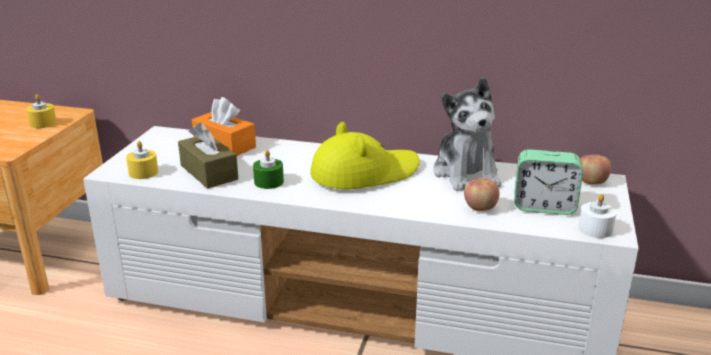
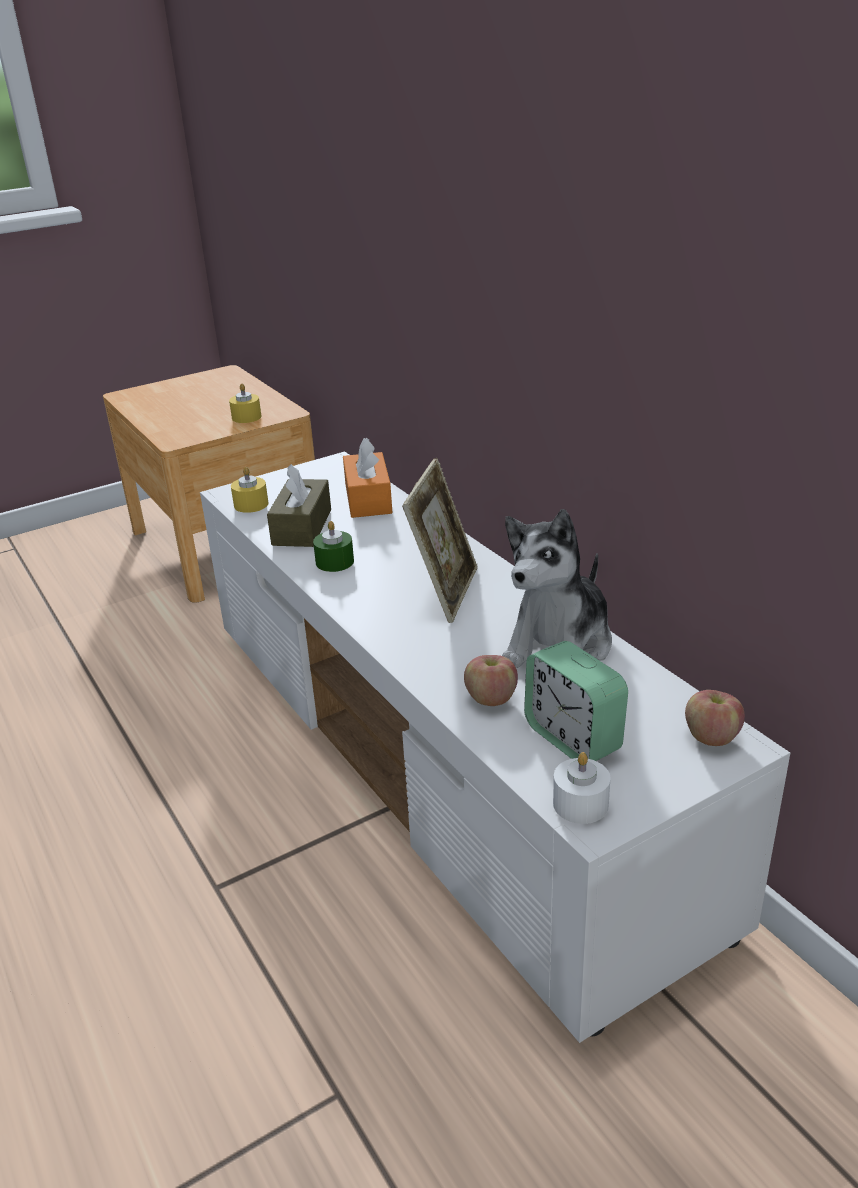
camera: 45 degrees right, 5 degrees up
(364, 173) = (445, 592): yellow hat -> picture frame

